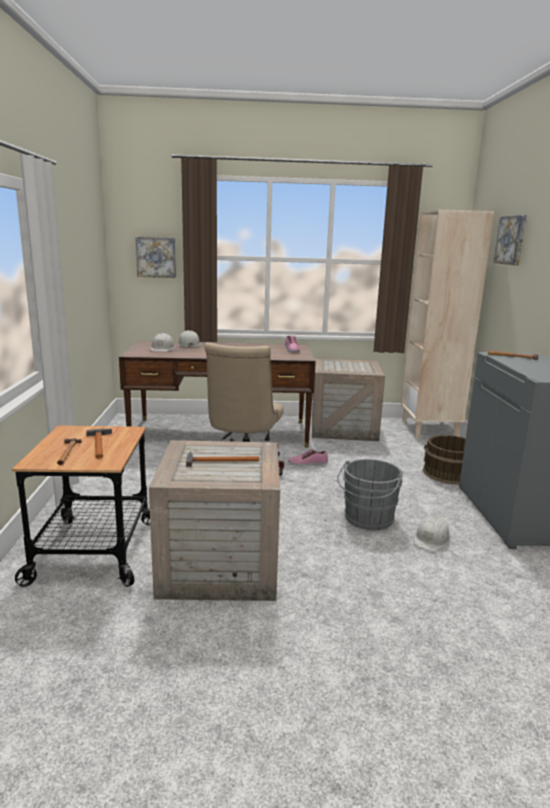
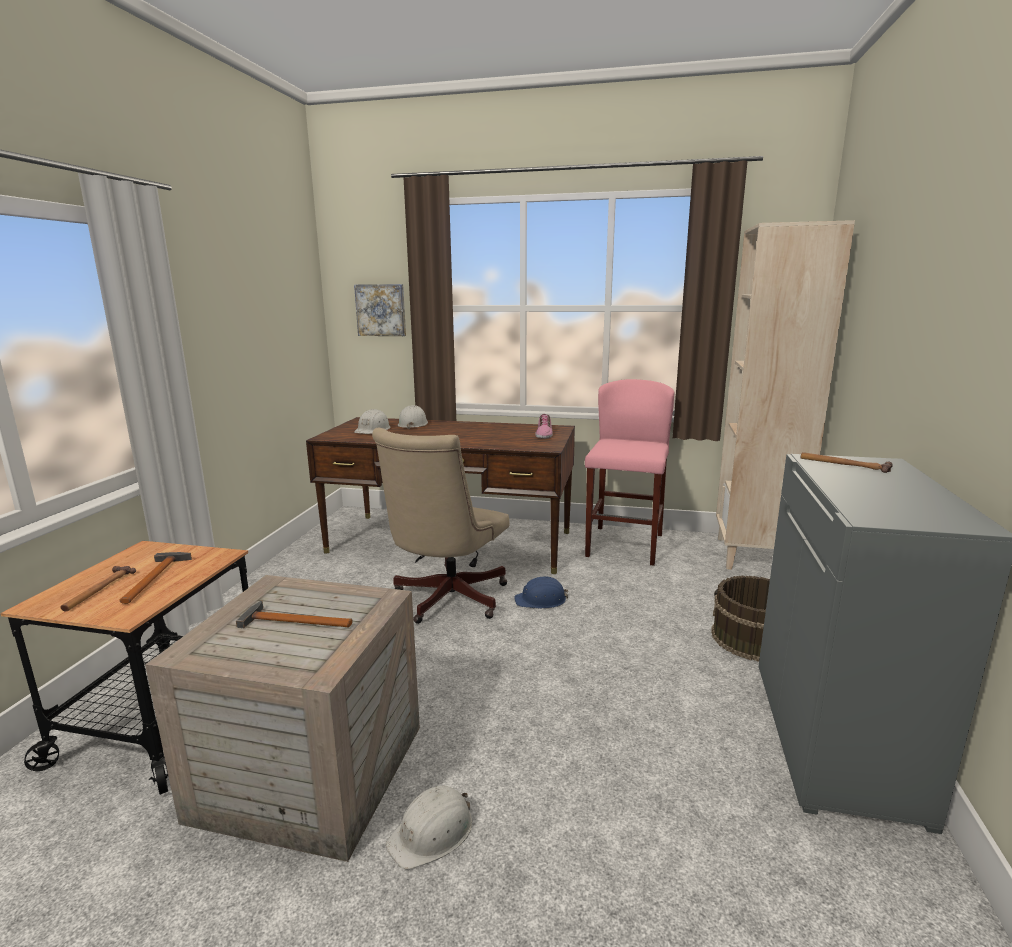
camera: 15 degrees right, 0 degrees up
(308, 463) = (541, 600): shoe -> blue hard hat
(344, 428) = (624, 545): crate -> pink stool
(367, 519) = (578, 714): grey bucket -> none
(431, 539) = (668, 769): white hard hat -> white hard hat (432, 833)
(512, 240) = (877, 265): picture -> none

